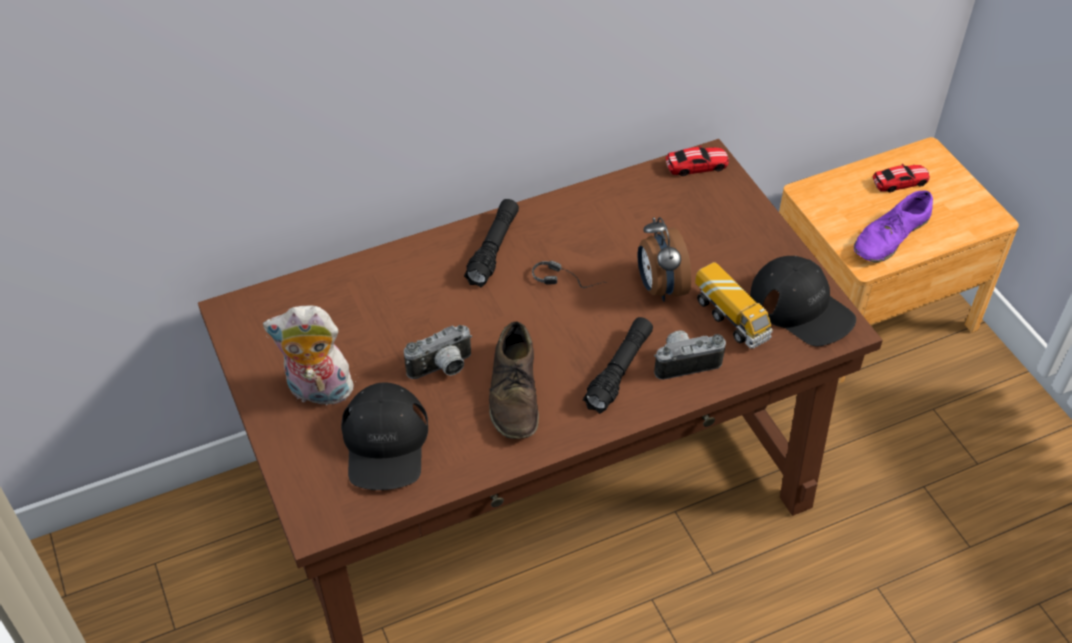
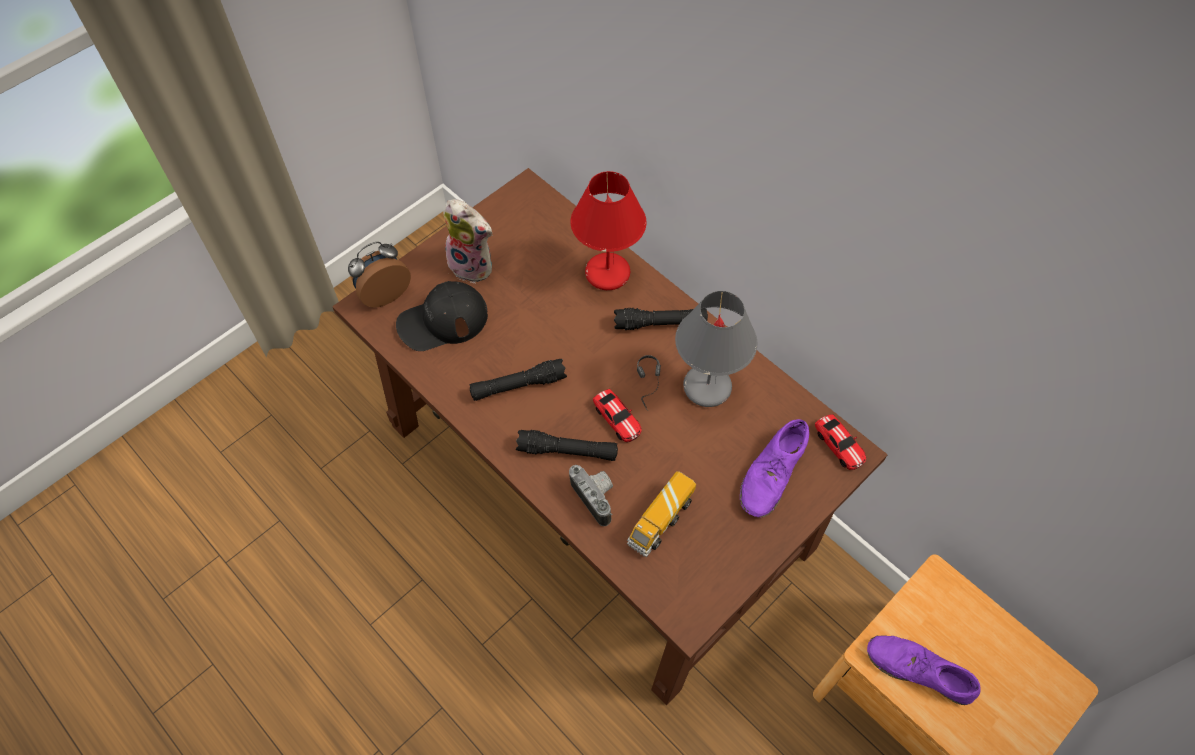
camera: 70 degrees right, 10 degrees up
(317, 392) = (474, 265): plush toy -> plush toy turned 135 degrees clockwise
(400, 273) = (606, 273): none -> red table lamp
(443, 369) = (523, 332): camera -> none
(515, 393) = (518, 386): brown shoe -> black flashlight
(589, 237) = (706, 386): none -> grey table lamp
(659, 288) = (672, 455): alarm clock -> alarm clock (383, 293)
(709, 220) = (772, 473): none -> purple shoe
(801, 308) = (699, 577): black cap -> none
(900, 182) = (1005, 665): toy car -> toy car (617, 418)

